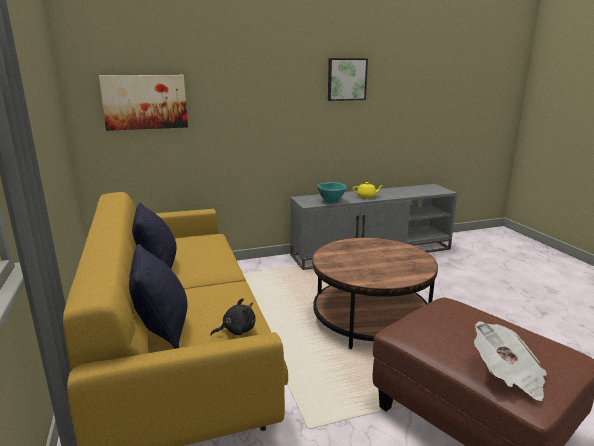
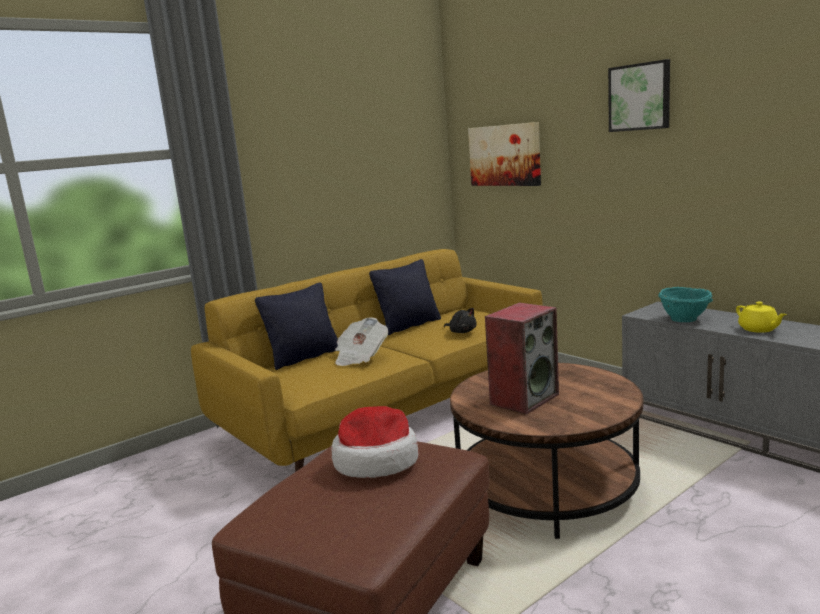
camera: 70 degrees right, 5 degrees down
(236, 330) = (316, 378): black plush toy -> black plush toy (462, 332)
(346, 79) = (765, 111): picture -> picture (640, 97)
(377, 265) = (524, 399): none -> speaker
(455, 327) = (376, 461): none -> hat
(508, 376) = (287, 503): newspaper -> newspaper (360, 357)

